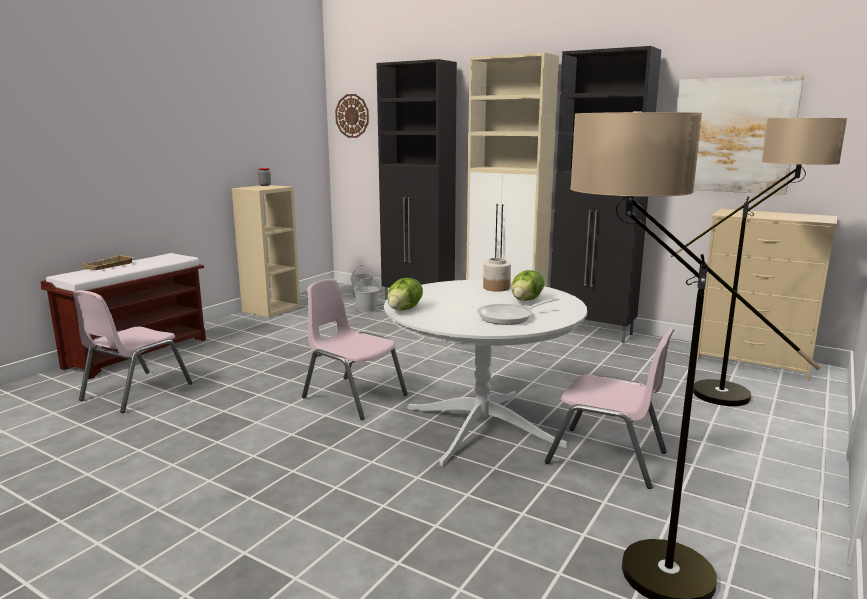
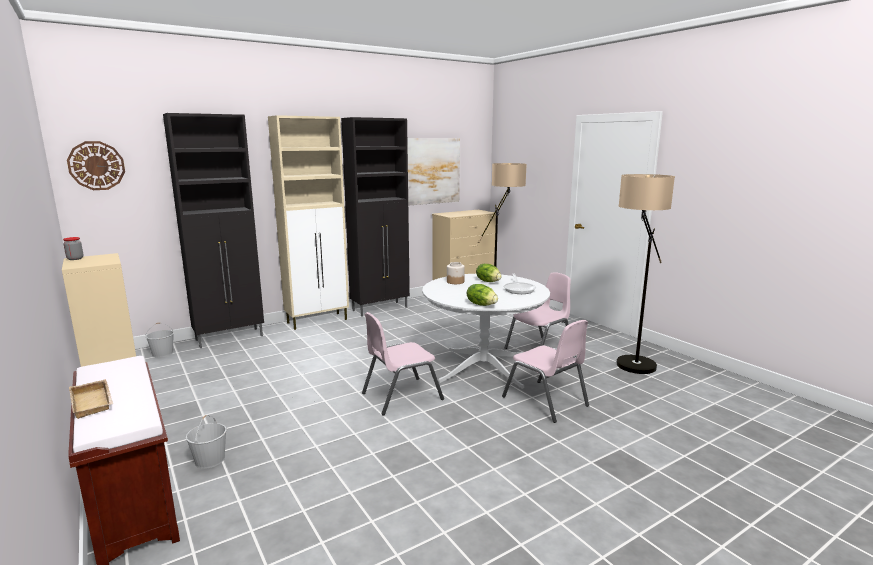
camera: 65 degrees left, 0 degrees up
(136, 392) = (269, 502): pink chair -> pink chair (545, 401)
(367, 309) = (210, 358): white bucket -> white bucket (210, 459)

